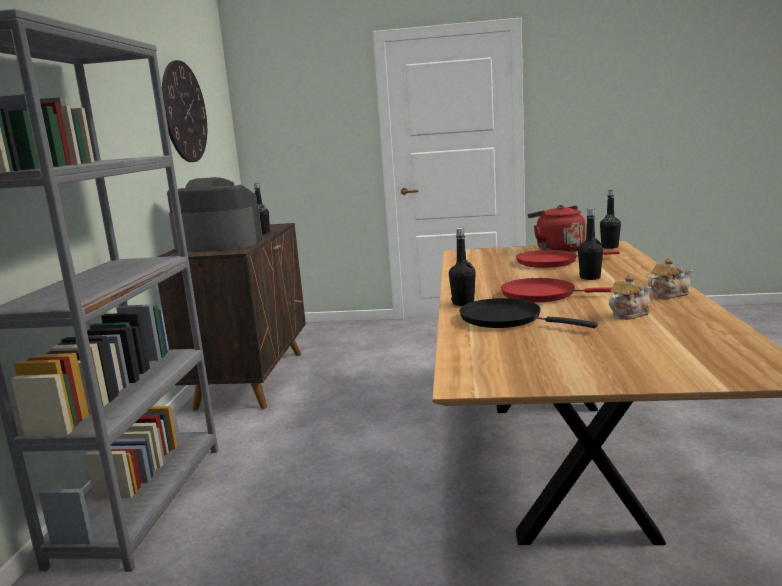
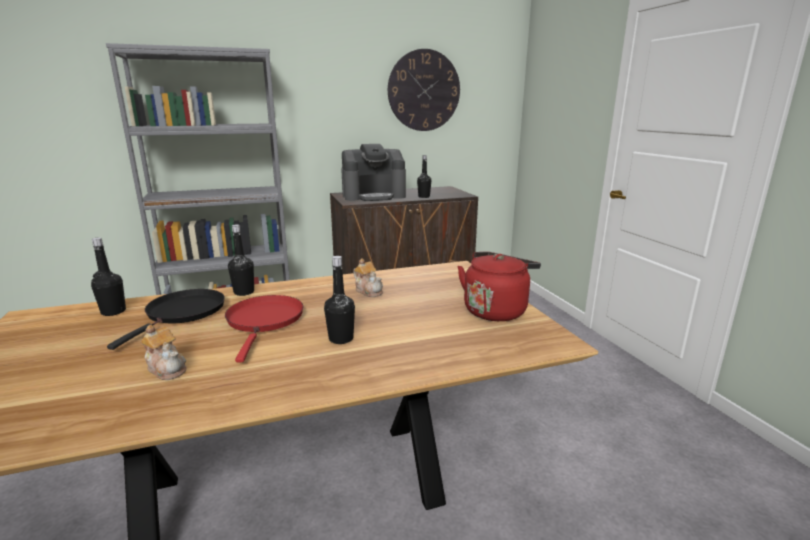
camera: 65 degrees right, 5 degrees up
(218, 245) = (374, 196): coffee machine -> coffee machine turned 90 degrees clockwise
(551, 262) = (421, 312): red frying pan -> none
(609, 247) = (536, 341): black bottle -> black bottle (113, 312)
(669, 294) = (246, 392): teapot -> teapot (368, 291)

